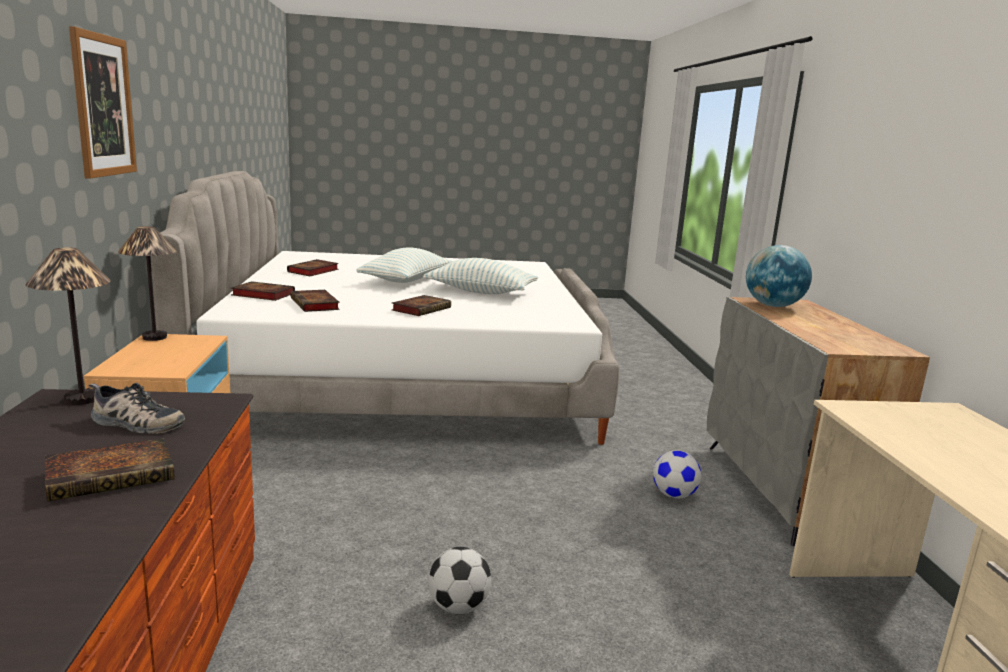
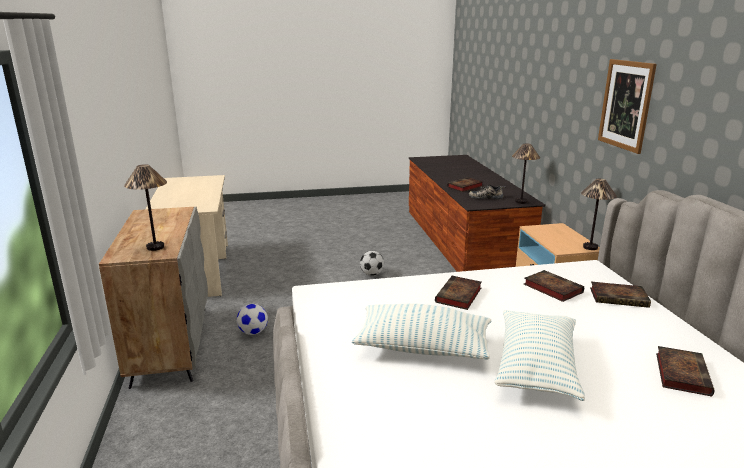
camera: 175 degrees right, 5 degrees up
(773, 306) = (155, 247): globe -> table lamp

